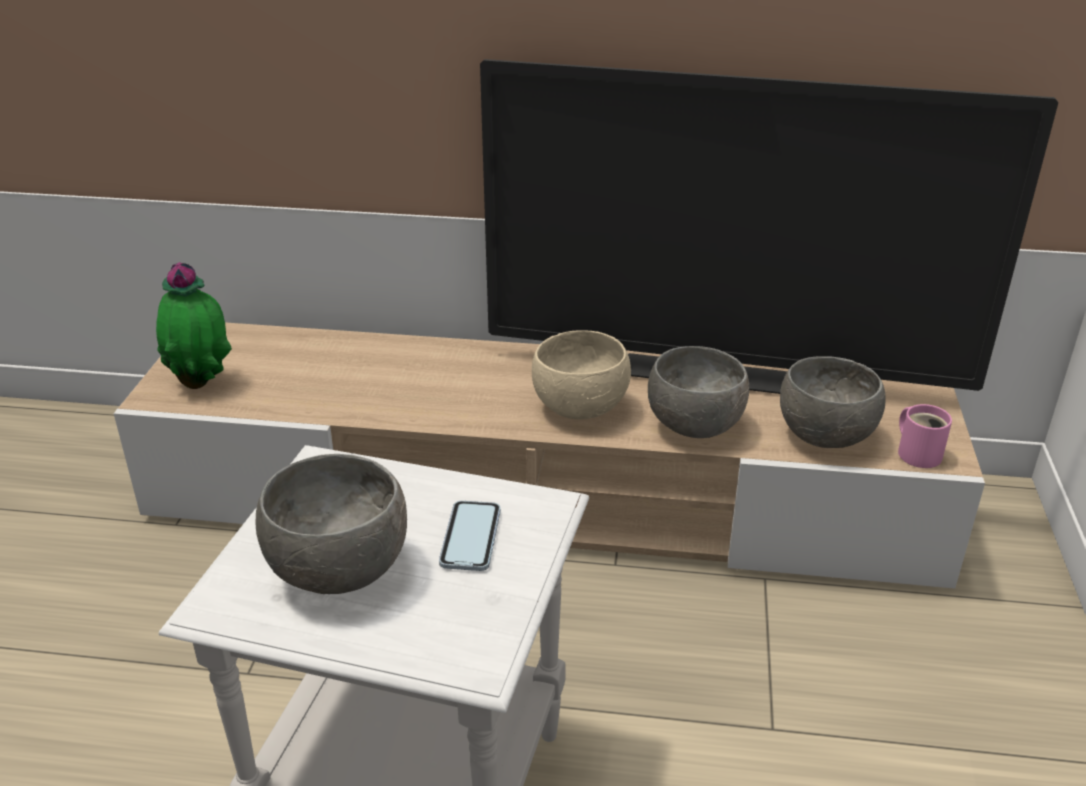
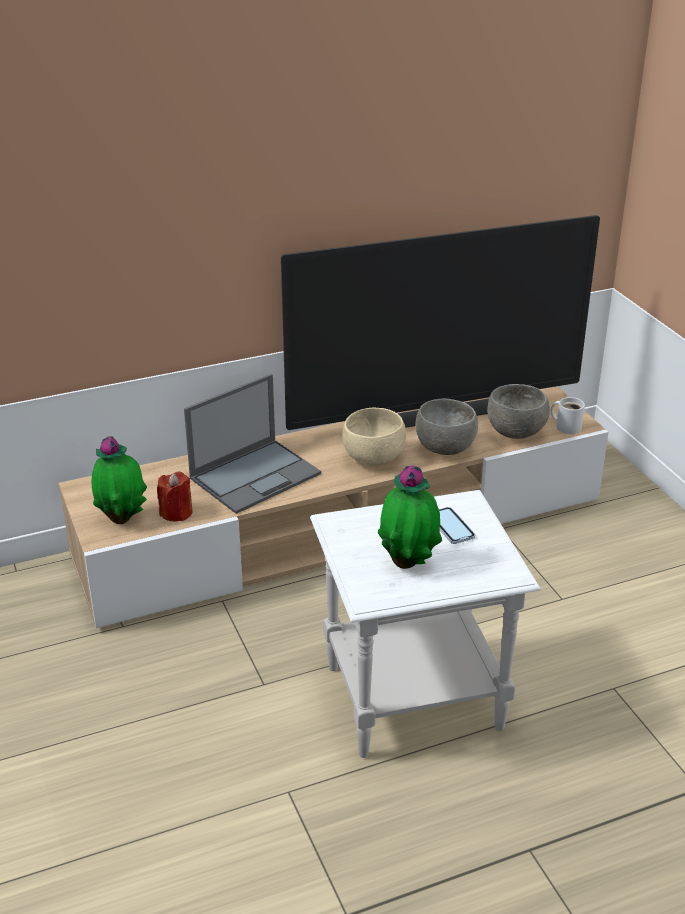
camera: 30 degrees left, 0 degrees up
(267, 396) = (176, 512): none -> red candle
(341, 572) = (409, 563): grey bowl -> potted plant
(409, 381) = (256, 475): none -> laptop
(918, 452) = (566, 426): pink mug -> white mug

